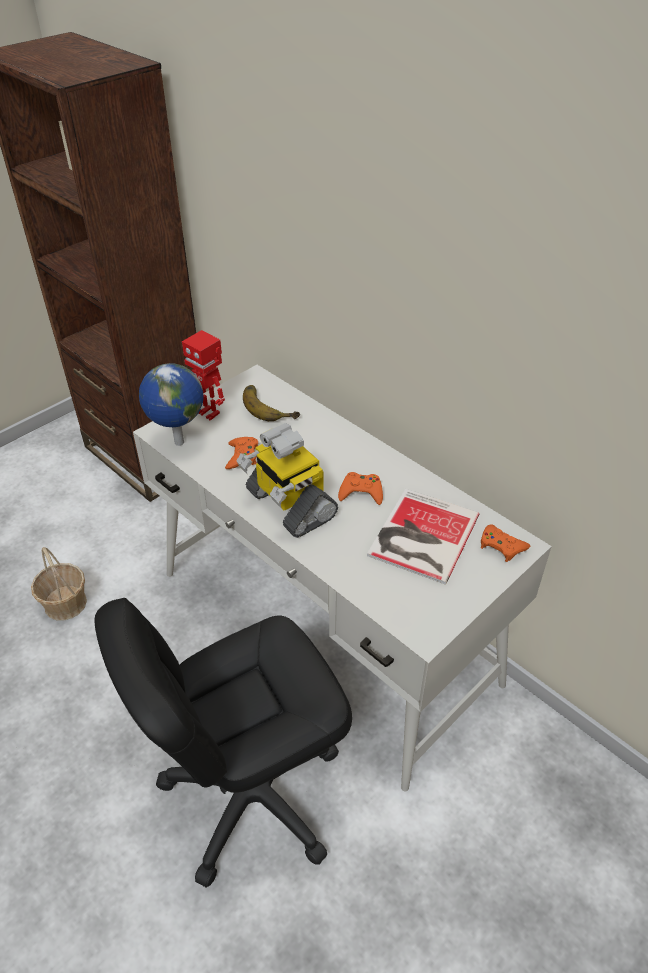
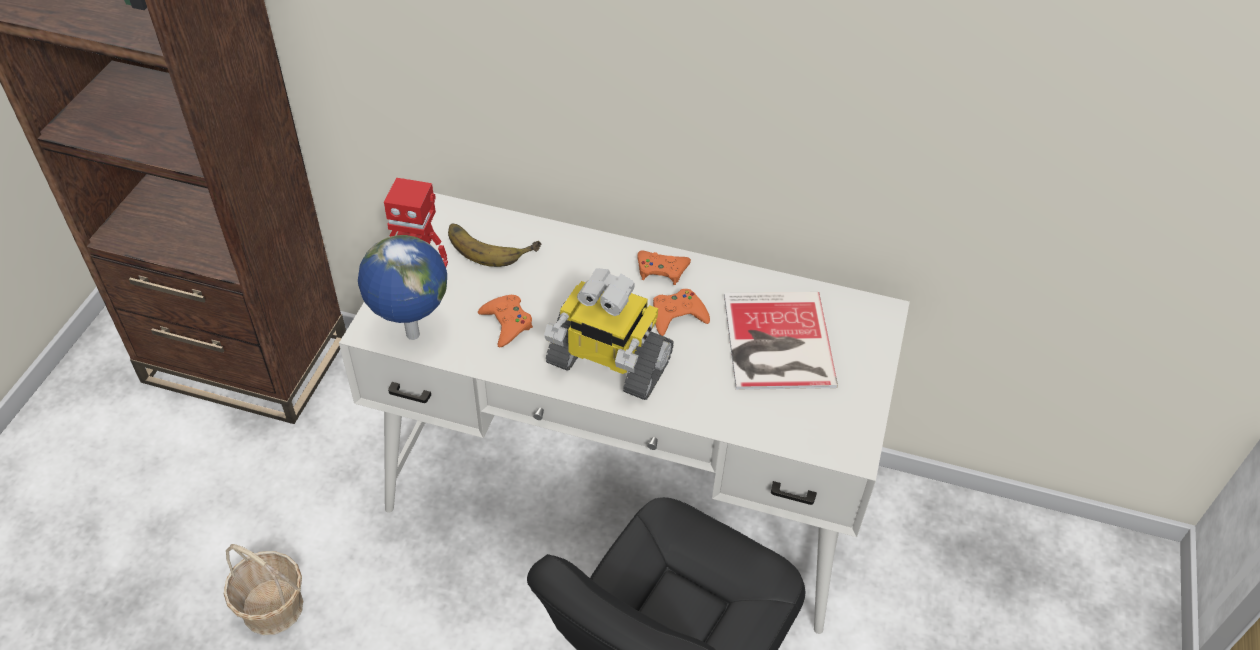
camera: 30 degrees left, 5 degrees up
(501, 546) = (863, 321): orange game controller -> orange game controller (661, 270)

